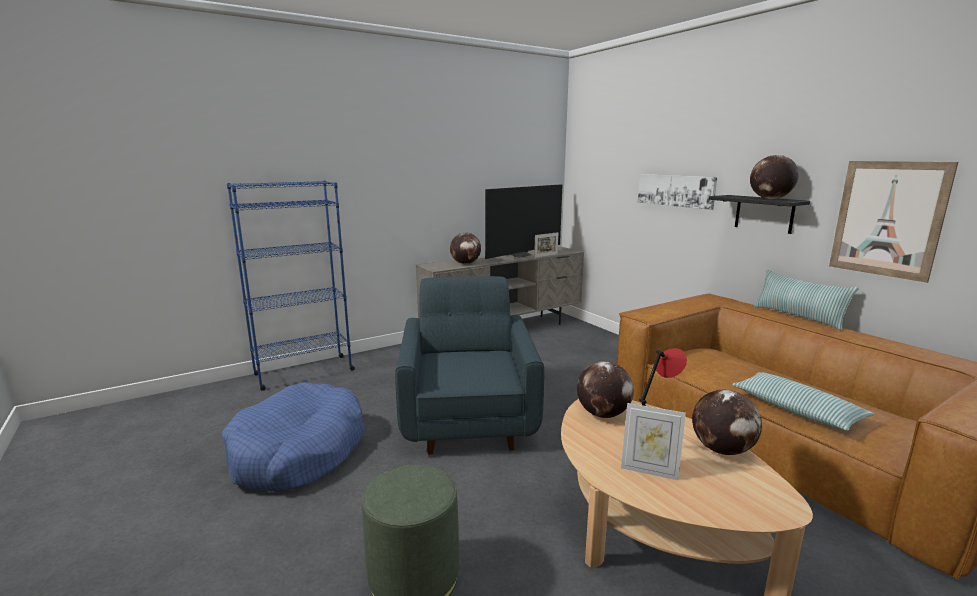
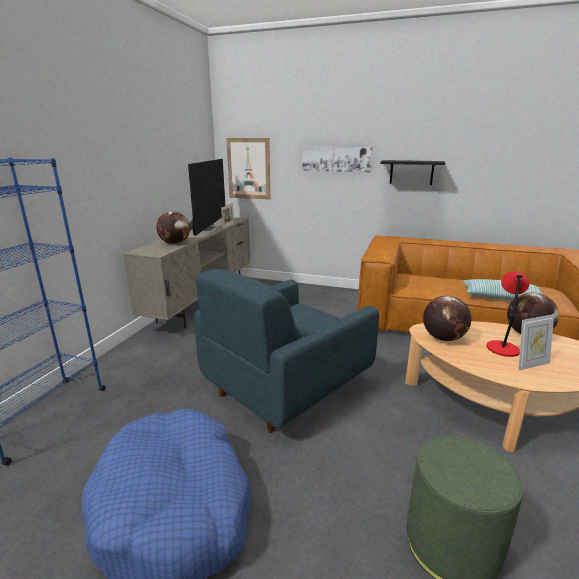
camera: 40 degrees left, 5 degrees up
(468, 418) = (285, 387): blue armchair -> blue armchair turned 90 degrees counterclockwise
(770, 199) = (423, 161): globe -> none
(798, 317) = (444, 240): pillow -> none
(887, 219) = (493, 170): picture -> picture (248, 169)

